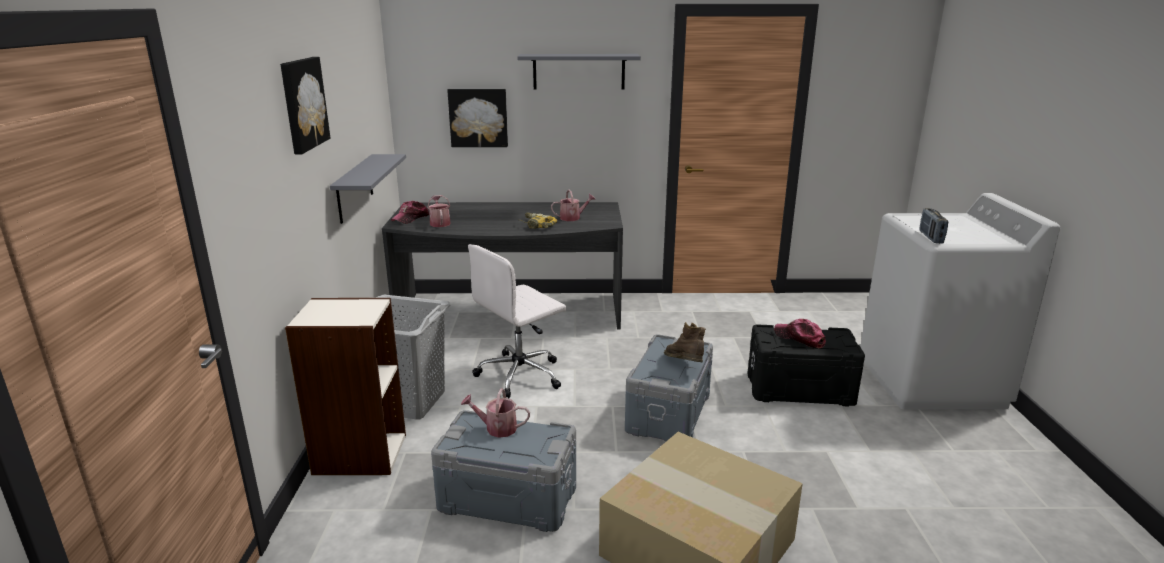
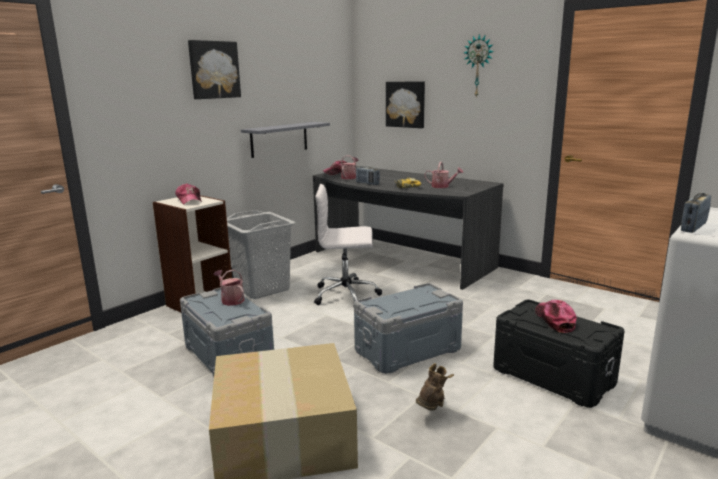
camera: 40 degrees right, 5 degrees down
(339, 310) = (189, 200): none -> cap
(484, 229) = (367, 183): none -> radio
(579, 71) = (479, 66): grey shelf -> wall clock
(684, 366) = (412, 307): brown boot -> brown boot (432, 409)

